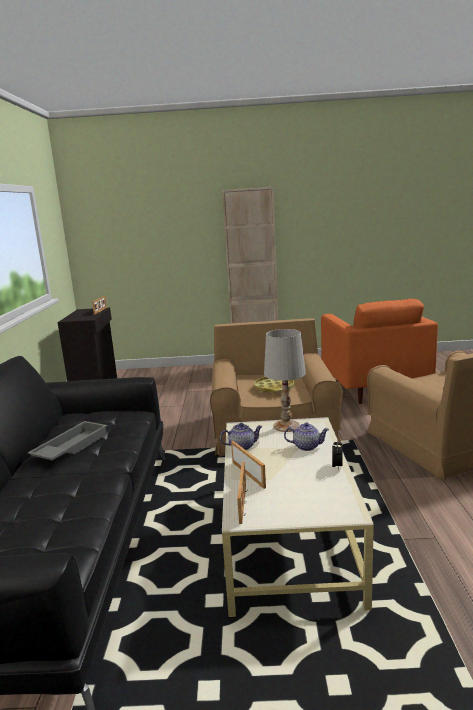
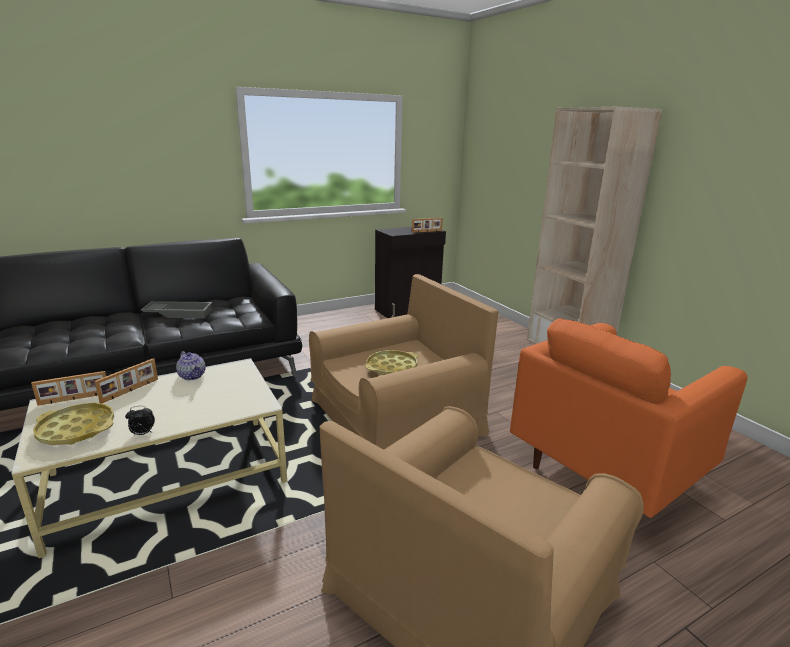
camera: 60 degrees right, 5 degrees up
(287, 426) = (248, 388): white table lamp -> none
(307, 446) = (194, 408): teapot -> none
(311, 497) = (76, 429): none -> yellow tray

